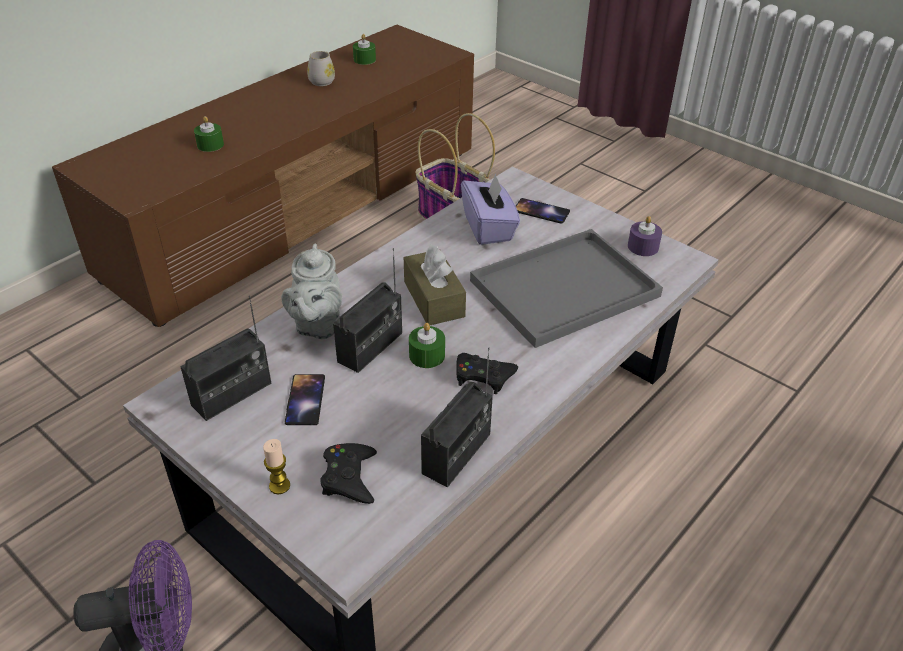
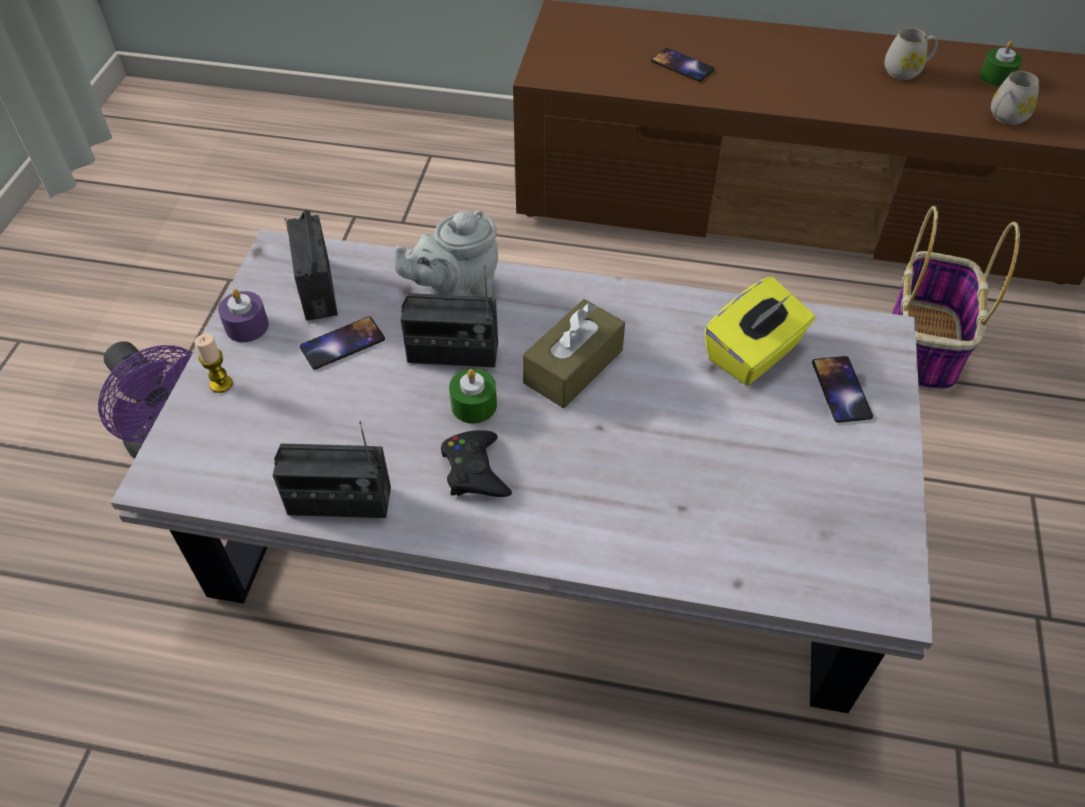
camera: 60 degrees right, 10 degrees up
(210, 145) = (682, 65): green candle -> phone
(232, 394) = (317, 289): radio -> radio turned 60 degrees clockwise
(349, 477) = (258, 429): black game controller -> none
(398, 73) = (1004, 117): none -> white mug
(489, 228) = (753, 354): purple tissue box -> yellow tissue box
(566, 286) = (703, 481): grey tray -> none
(643, 247) = (870, 534): purple candle -> purple candle (247, 326)

